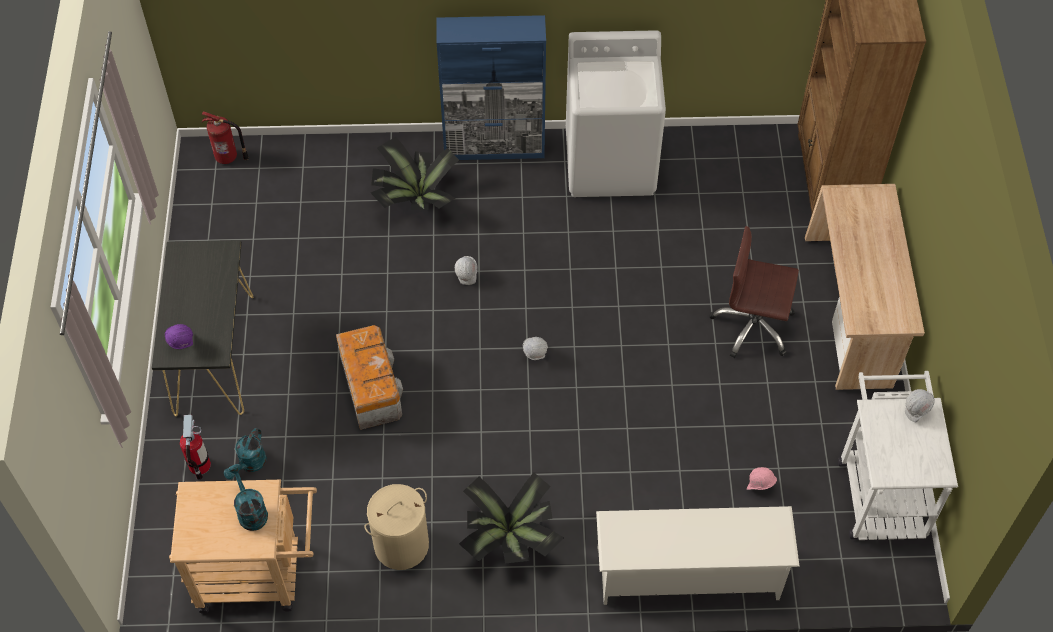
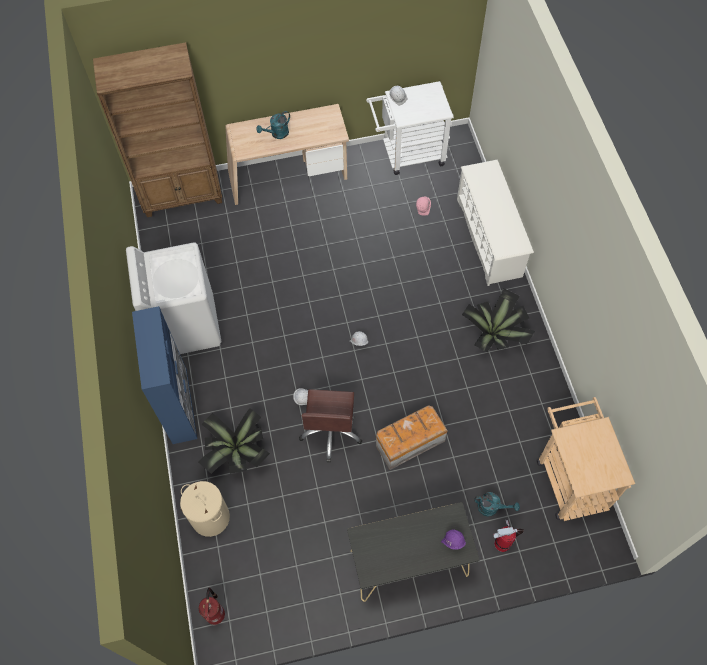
camera: 100 degrees left, 5 degrees up
(250, 511) = (581, 441): turquoise watering can -> turquoise watering can (277, 134)
(401, 544) = (520, 394): beige laundry basket -> beige laundry basket (210, 517)
(752, 326) = (309, 226): brown office chair -> brown office chair (331, 432)

